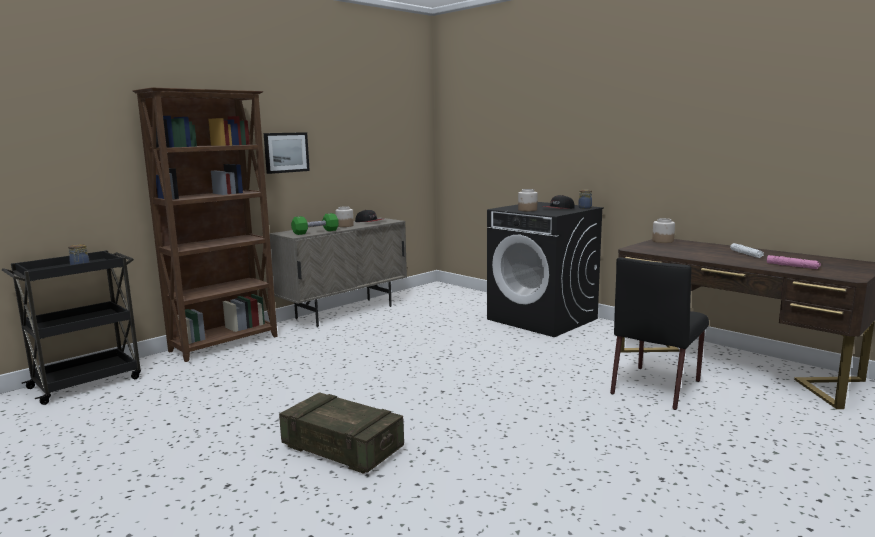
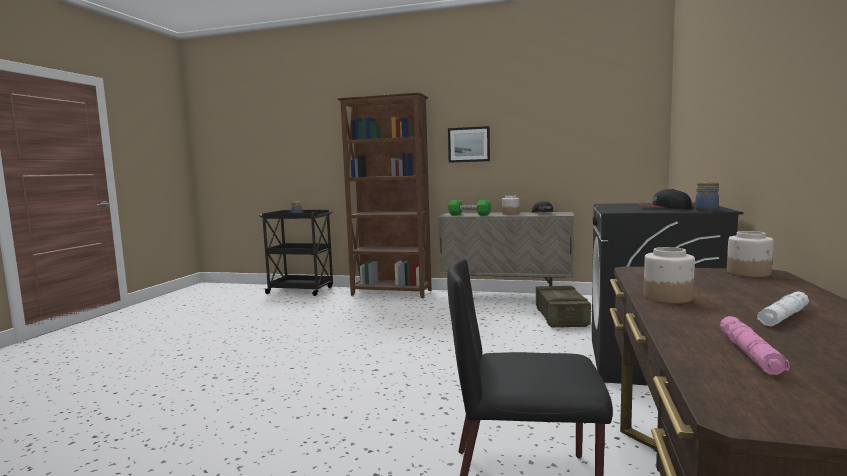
camera: 60 degrees right, 5 degrees down
(342, 449) = (242, 367): crate -> crate (561, 317)
(527, 210) = (621, 206): jar -> jar (667, 297)

